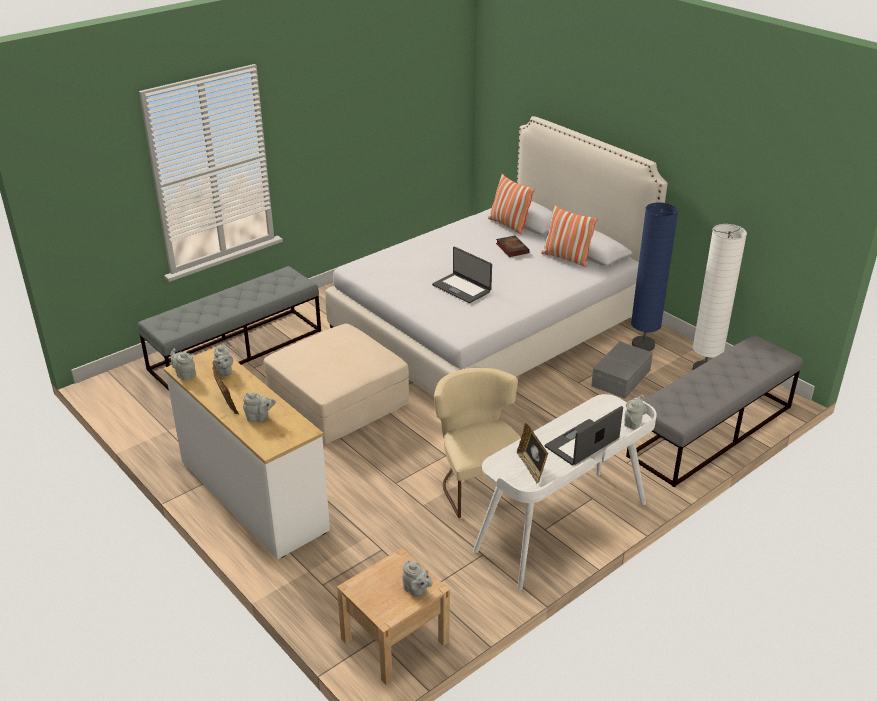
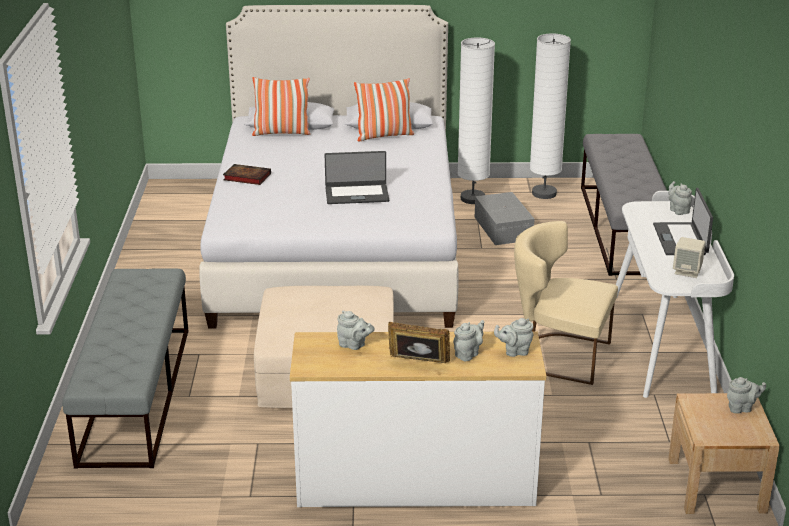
camera: 50 degrees left, 5 degrees down
(185, 374) = (324, 368): grey teapot -> grey teapot (514, 351)
(511, 248) = (325, 148): book -> book (246, 177)
(531, 467) = (687, 271): picture frame -> beige speaker
(643, 345) = (472, 198): blue floor lamp -> white floor lamp

